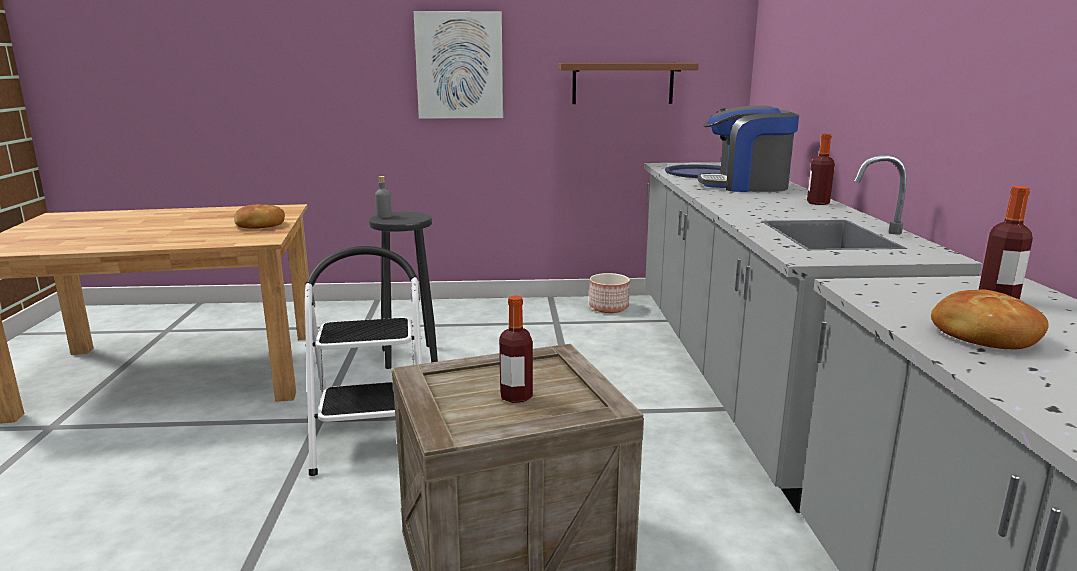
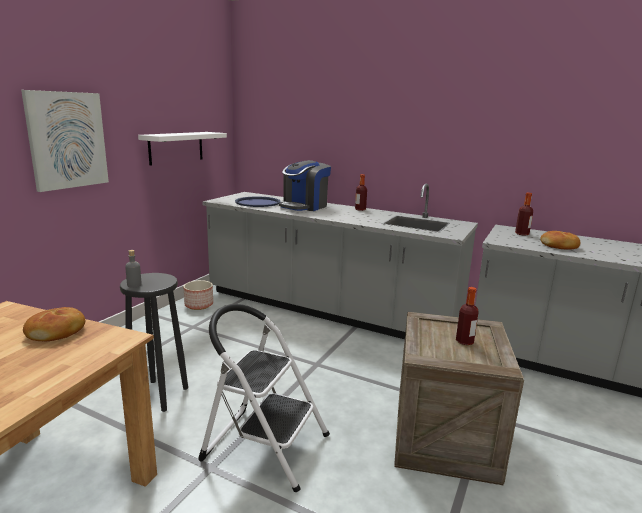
camera: 60 degrees left, 0 degrees up
(623, 83) = (176, 147): brown shelf -> white shelf

